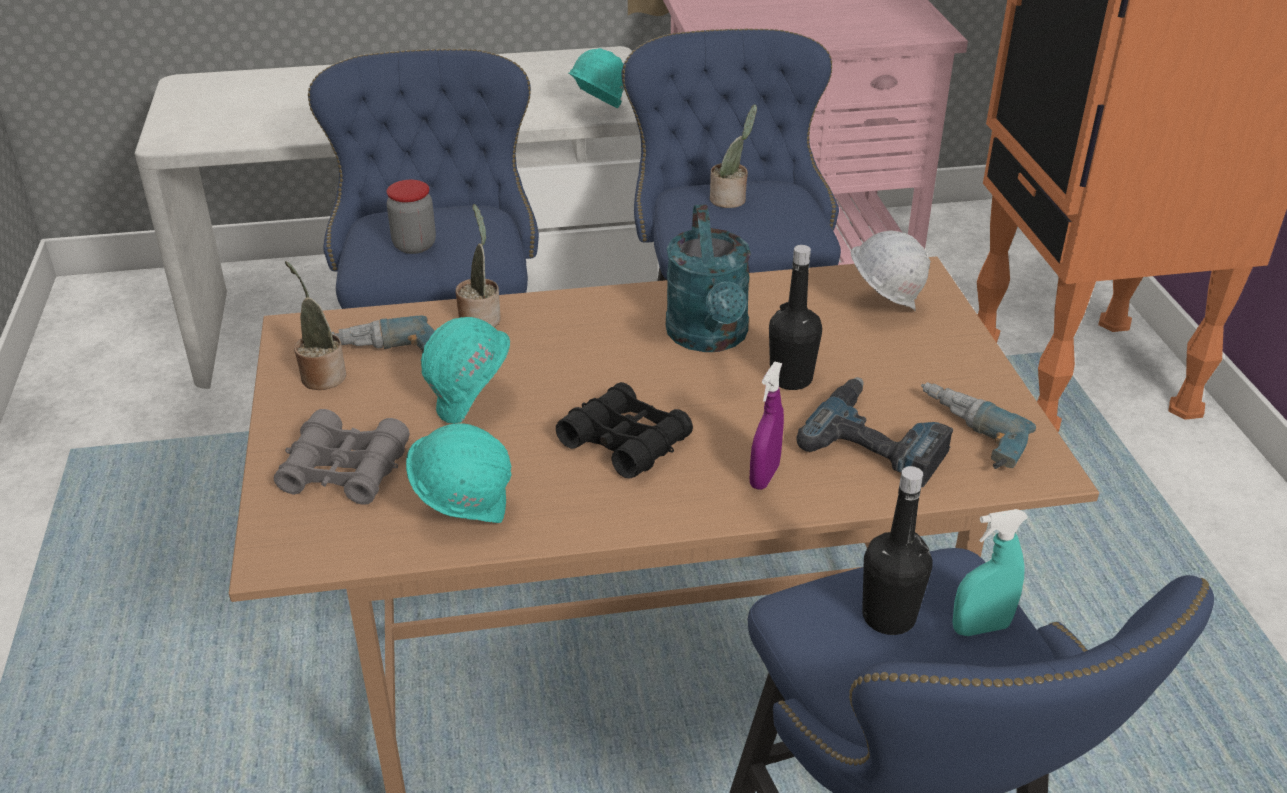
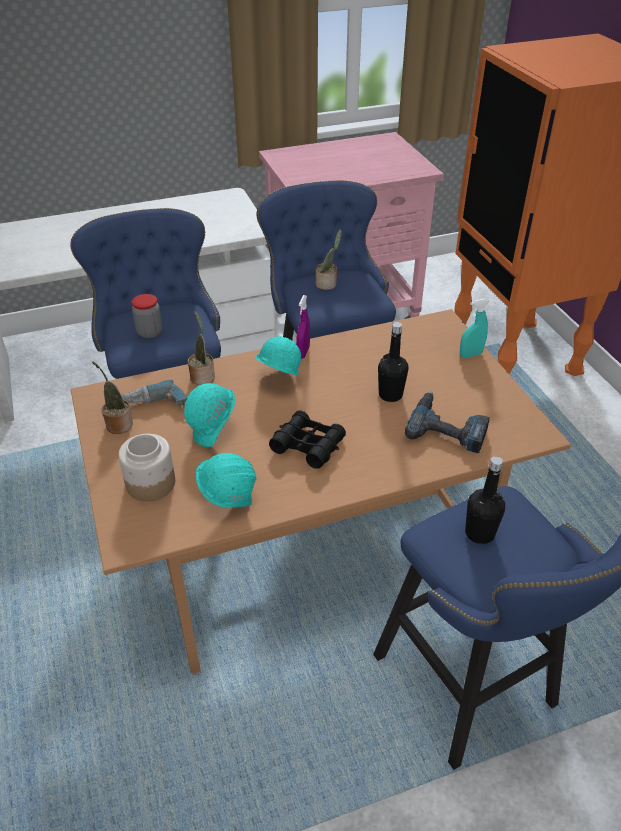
camera: 10 degrees left, 5 degrees up
(345, 470) = (150, 484): grey binoculars -> jar
(596, 114) = (234, 235): turquoise hard hat -> turquoise hard hat (277, 381)
(710, 338) = (338, 374): turquoise watering can -> none
(764, 476) = (391, 457): purple spray bottle -> purple spray bottle (303, 352)
(882, 308) = (430, 344): white hard hat -> none
(963, 436) = (492, 419): power drill -> none
(980, 627) = (529, 533): turquoise spray bottle -> turquoise spray bottle (470, 355)

